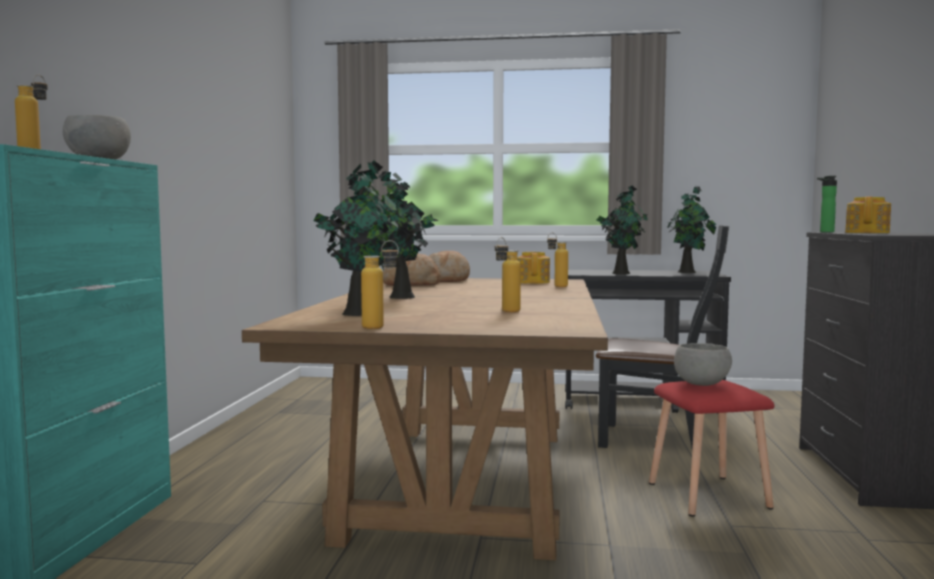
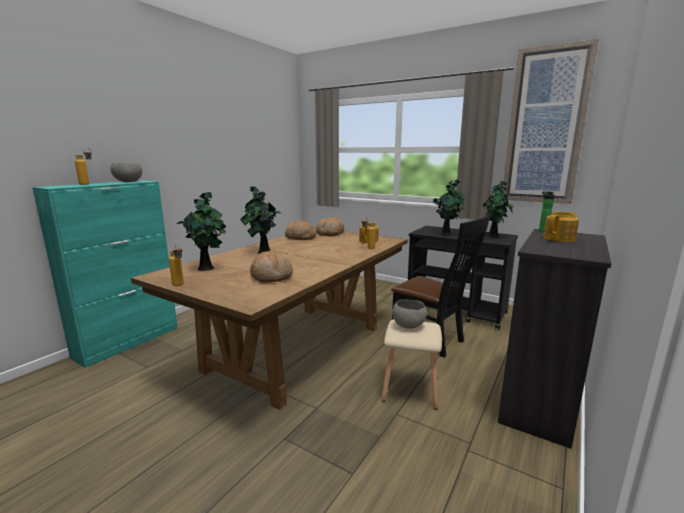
camera: 25 degrees right, 10 degrees up
(506, 312) = (271, 276): bottle -> bread
(710, 496) = (411, 389): red stool -> beige stool
(725, 115) = (545, 127): none -> picture

